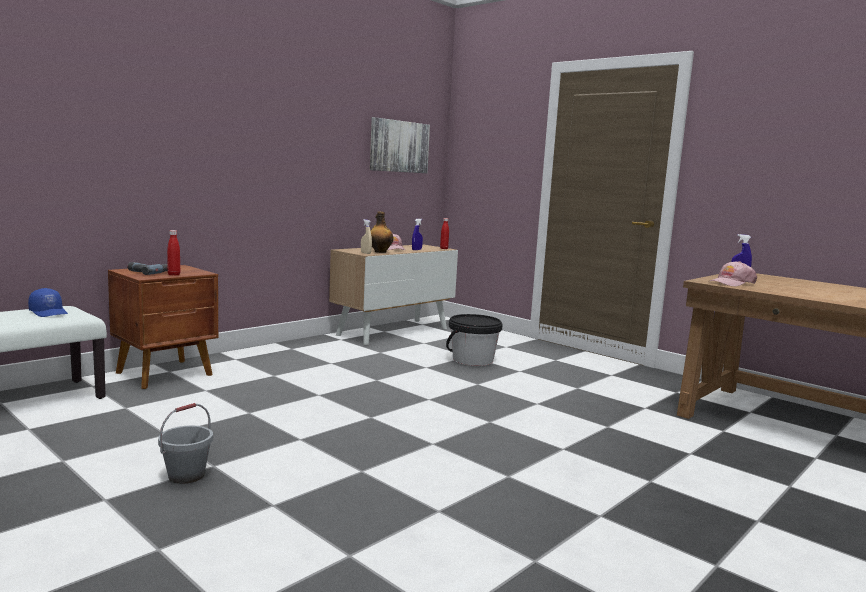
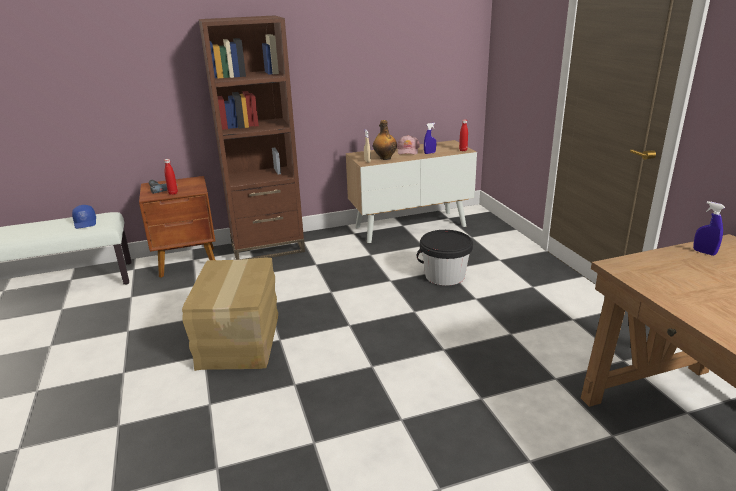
camera: 30 degrees right, 15 degrees up
(186, 476) = (99, 379): grey bucket -> none
(255, 356) = (267, 248): none -> brown bookcase
(326, 422) = (240, 339): none -> cardboard box
(399, 146) = (423, 45): picture -> none
(731, 283) = (653, 274): pink cap -> none

